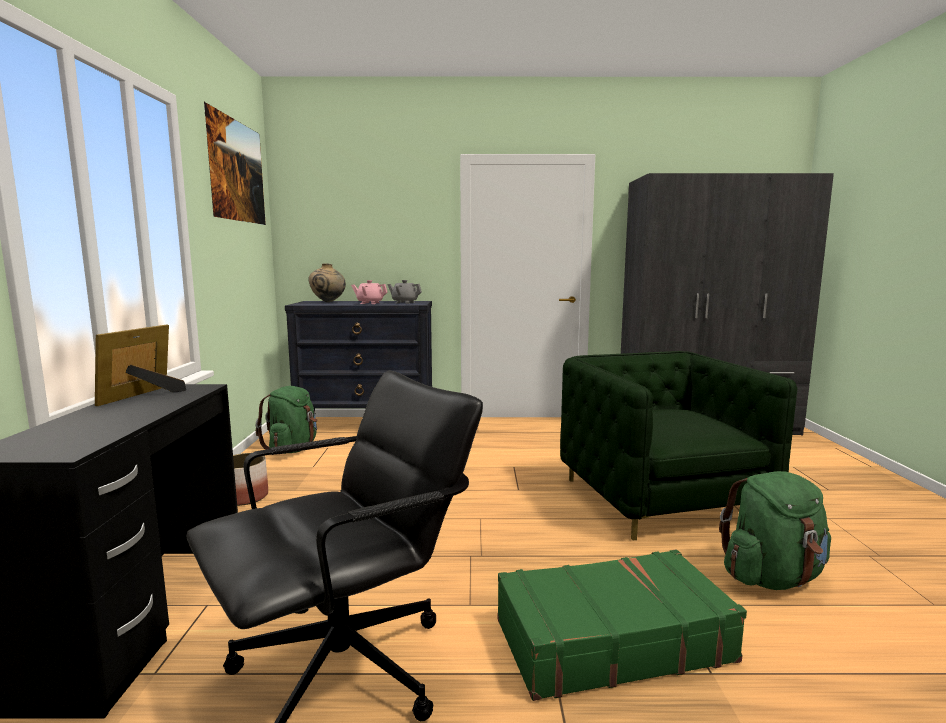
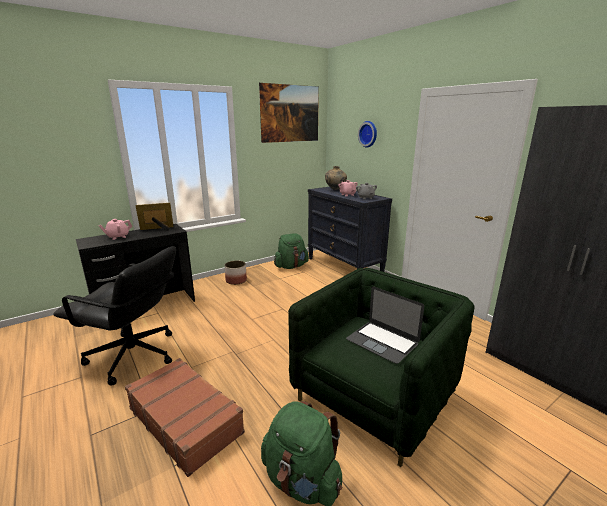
camera: 55 degrees right, 10 degrees up
(89, 424) = (117, 237): none -> pink teapot
(373, 213) = (369, 134): none -> wall clock
(611, 640) = (185, 420): green suitcase -> brown suitcase
(672, 416) = (382, 341): none -> laptop

